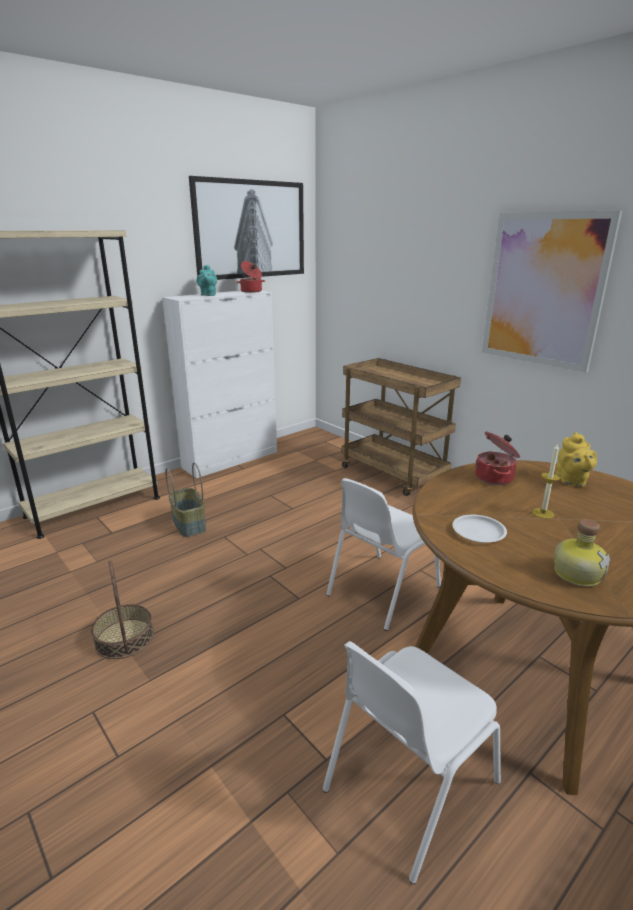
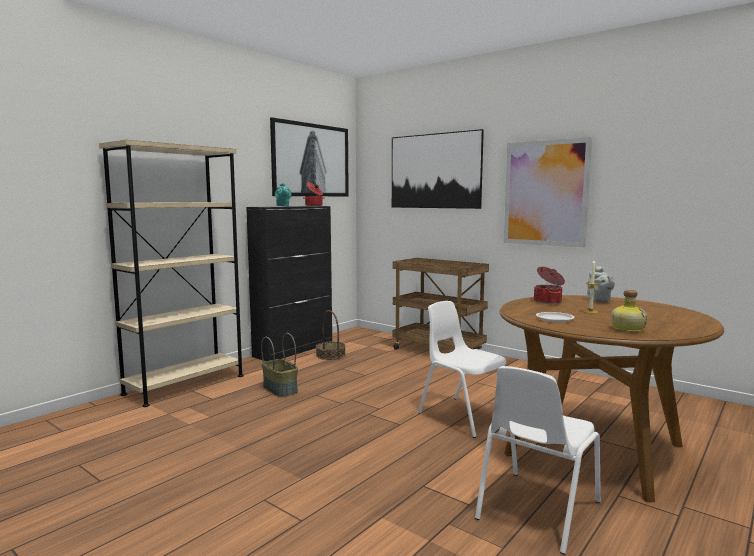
camera: 10 degrees left, 15 degrees down
(124, 638) = (265, 458): basket -> basket (330, 355)
(231, 459) = (294, 349): white cabinet -> black cabinet
(381, 591) = (464, 415): white chair -> white chair turned 105 degrees clockwise
(405, 246) = (434, 171): none -> picture
(571, 481) = (599, 301): yellow teapot -> grey teapot

